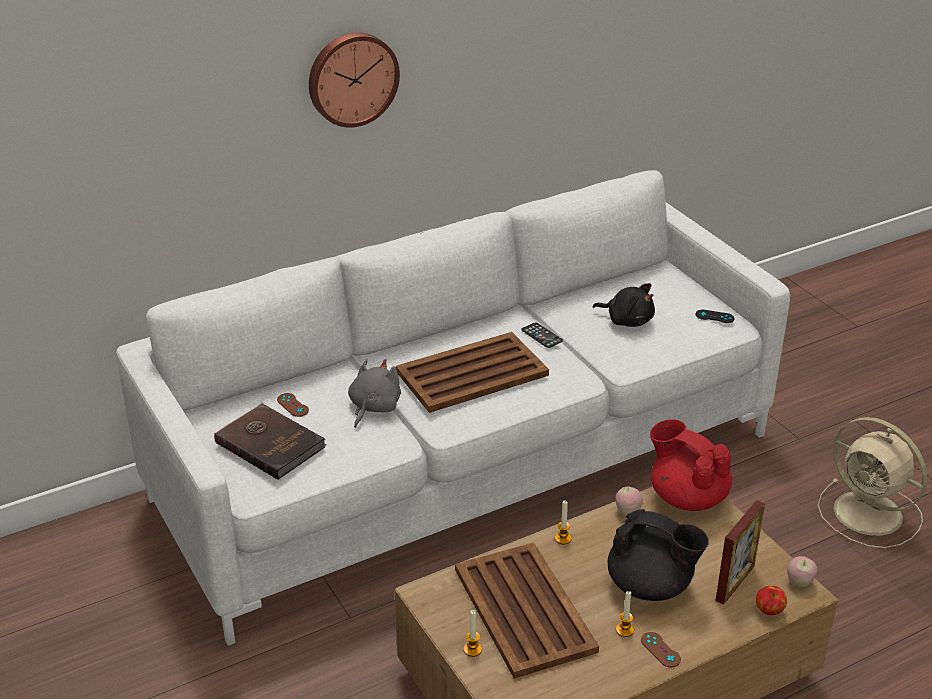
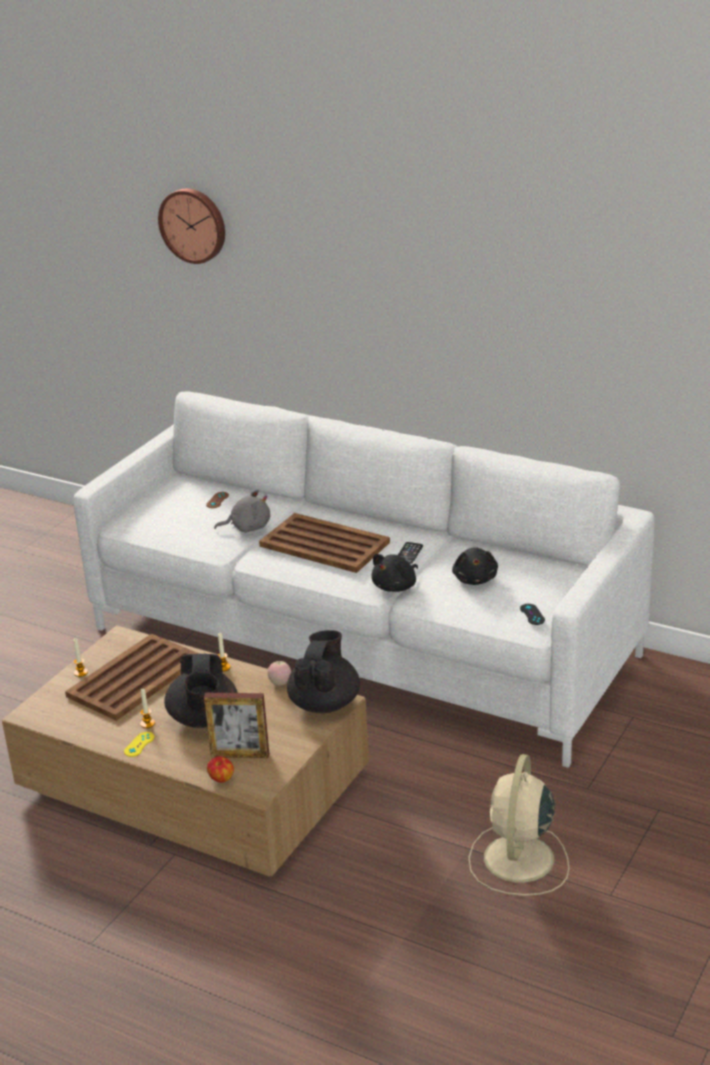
camera: 60 degrees right, 5 degrees down
(270, 443) = (169, 509): brown book -> none
(352, 78) = (362, 283): wall clock -> wall clock (194, 225)
(588, 366) = (396, 586): none -> black plush toy
(660, 650) = (139, 744): brown game controller -> yellow game controller
(687, 496) = (325, 703): red teapot -> black teapot
(799, 582) = (267, 784): apple -> none

